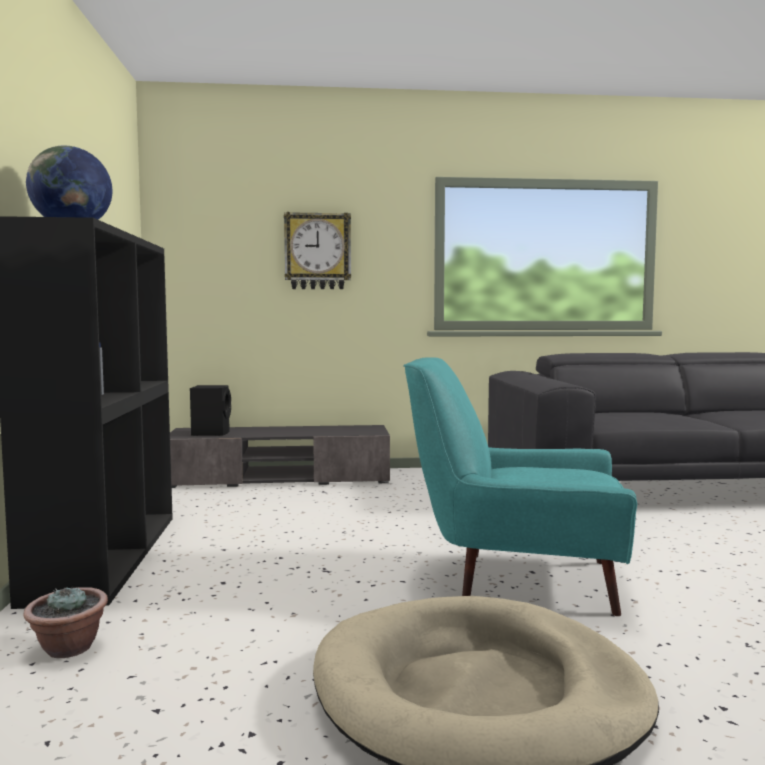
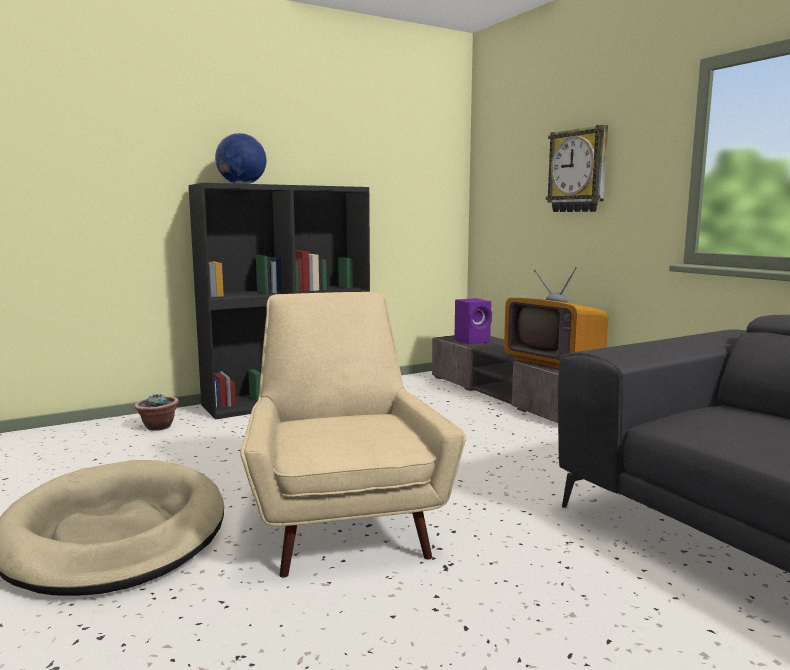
camera: 65 degrees right, 5 degrees up
(211, 433) = (473, 341): black speaker -> purple speaker
(333, 430) = (553, 361): none -> television
(518, 579) = (343, 521): turquoise armchair -> beige armchair

